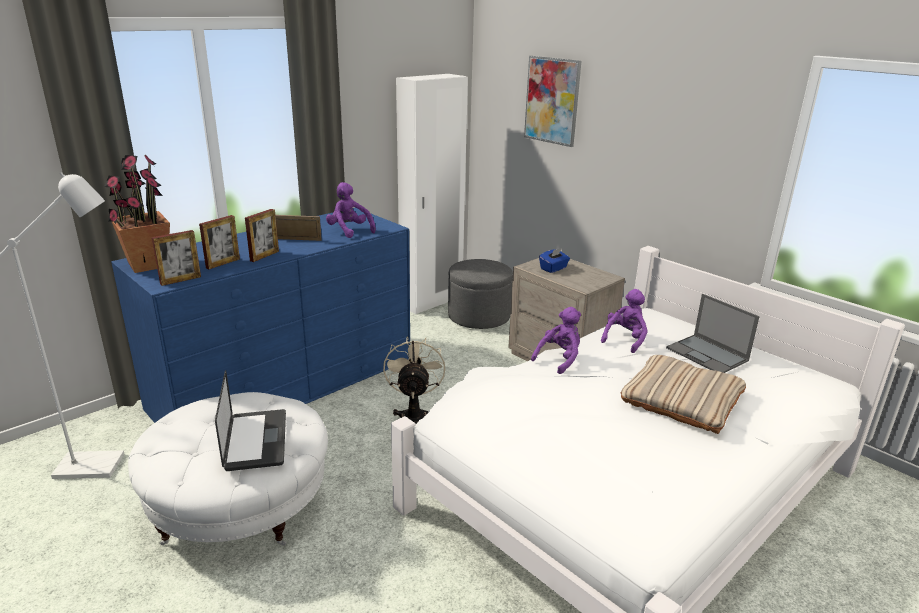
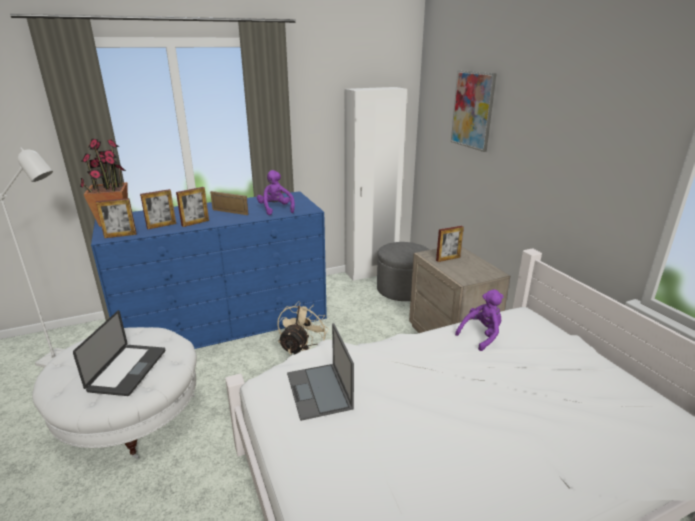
camera: 20 degrees right, 0 degrees up
(553, 269) = (448, 259): blue tissue box -> picture frame
(559, 359) = (405, 345): purple plush toy -> none
(682, 399) = (500, 411): beige pillow -> none
(708, 354) = (558, 367): laptop -> laptop (319, 391)

